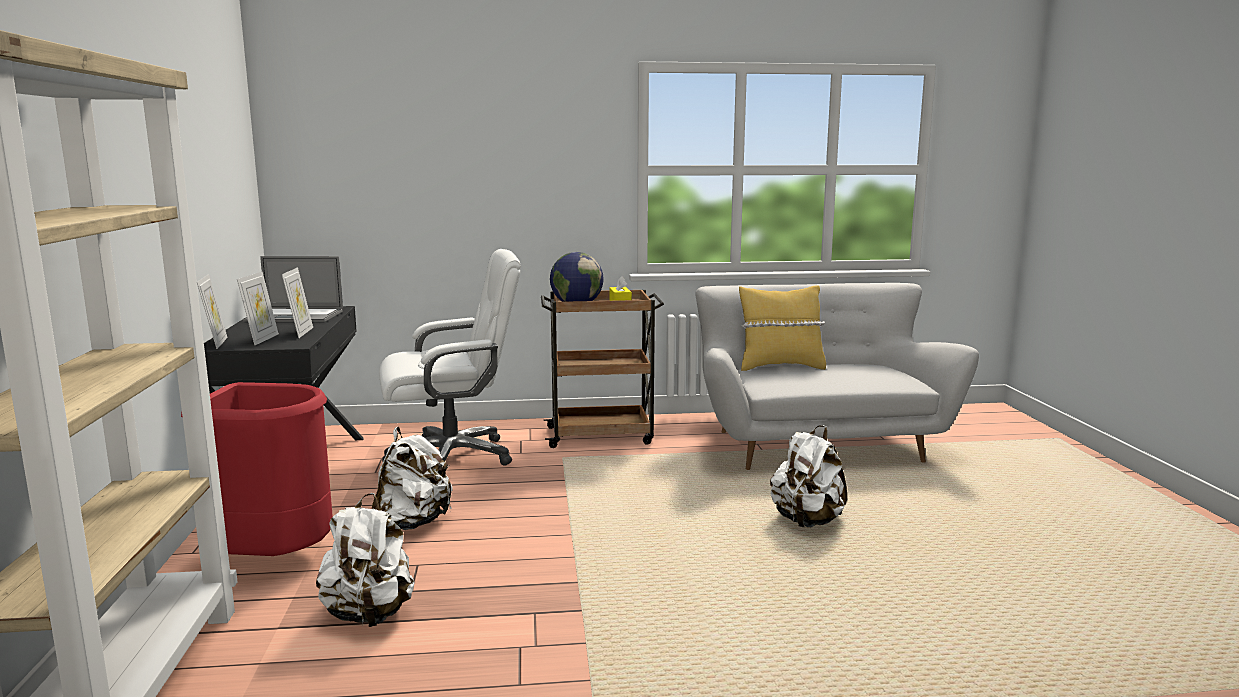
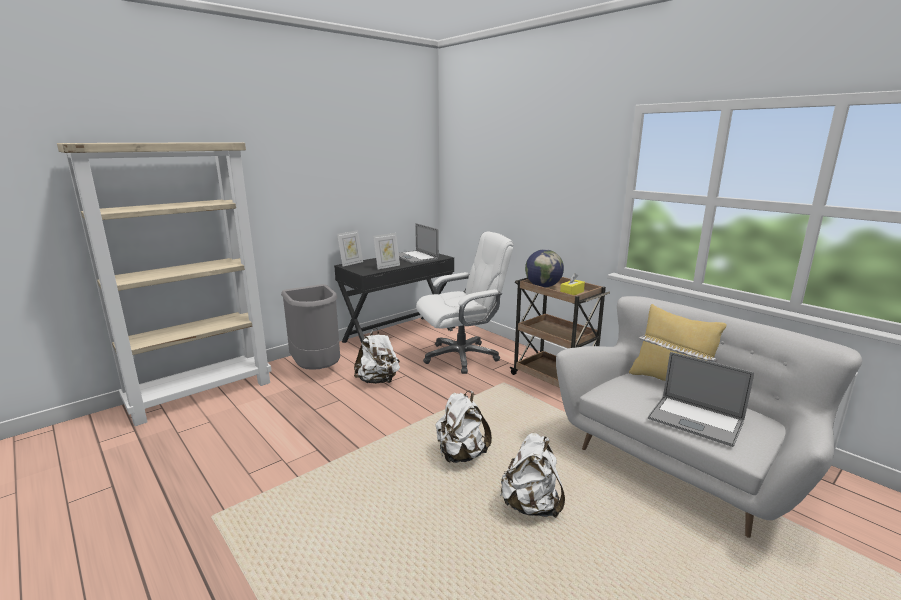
camera: 55 degrees right, 5 degrees up
(261, 339) = (367, 266): picture frame -> none
(274, 558) = (317, 369): red trash can -> grey trash can
(369, 614) = (286, 410): white backpack -> white backpack (461, 455)
(452, 457) = (461, 356): white office chair -> white office chair turned 60 degrees counterclockwise
(852, 379) = (695, 420): none -> laptop

